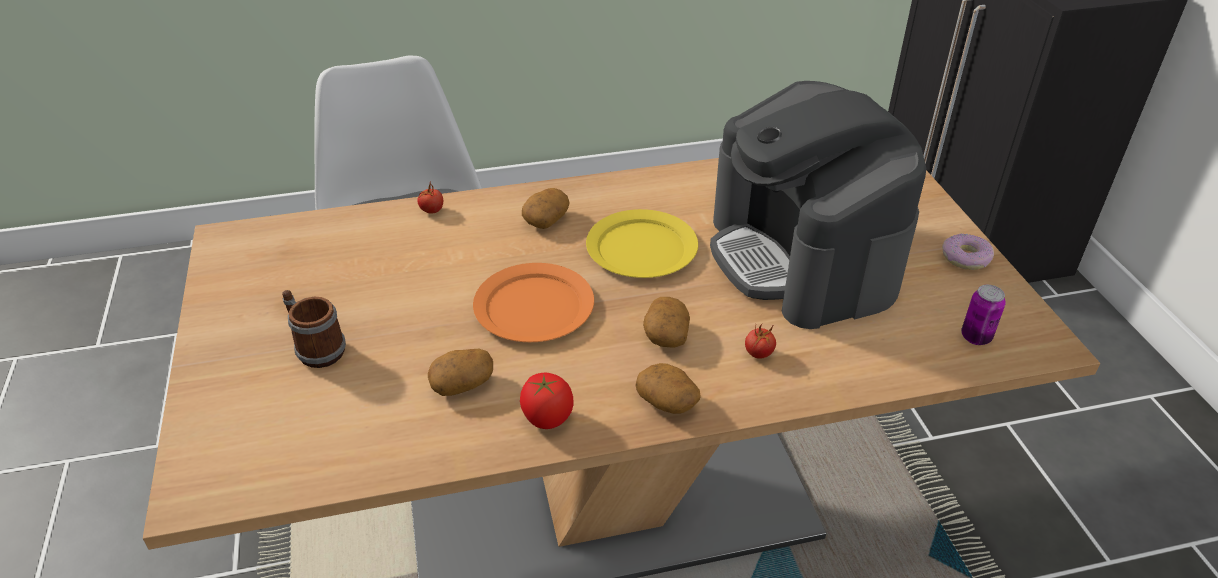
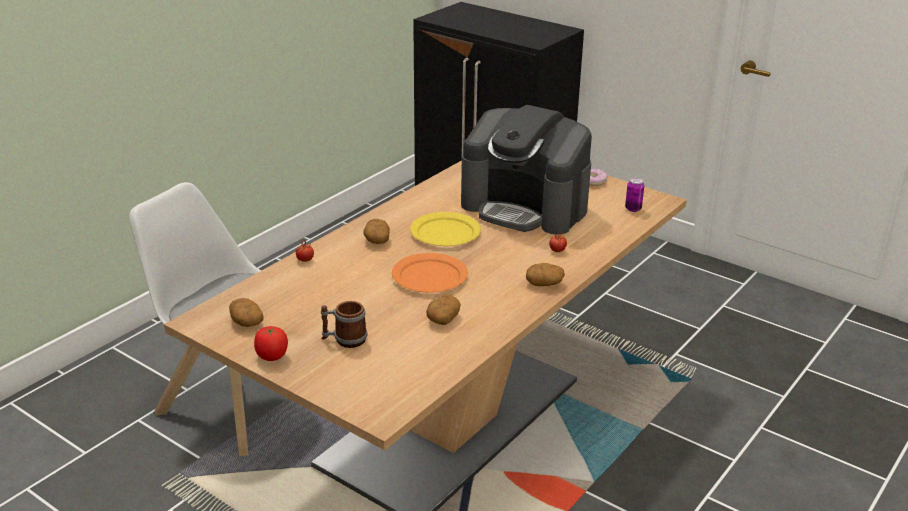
camera: 40 degrees left, 10 degrees down
(547, 418) = (502, 312): tomato -> tomato (272, 357)
(666, 334) = (507, 261): potato -> potato (246, 322)

